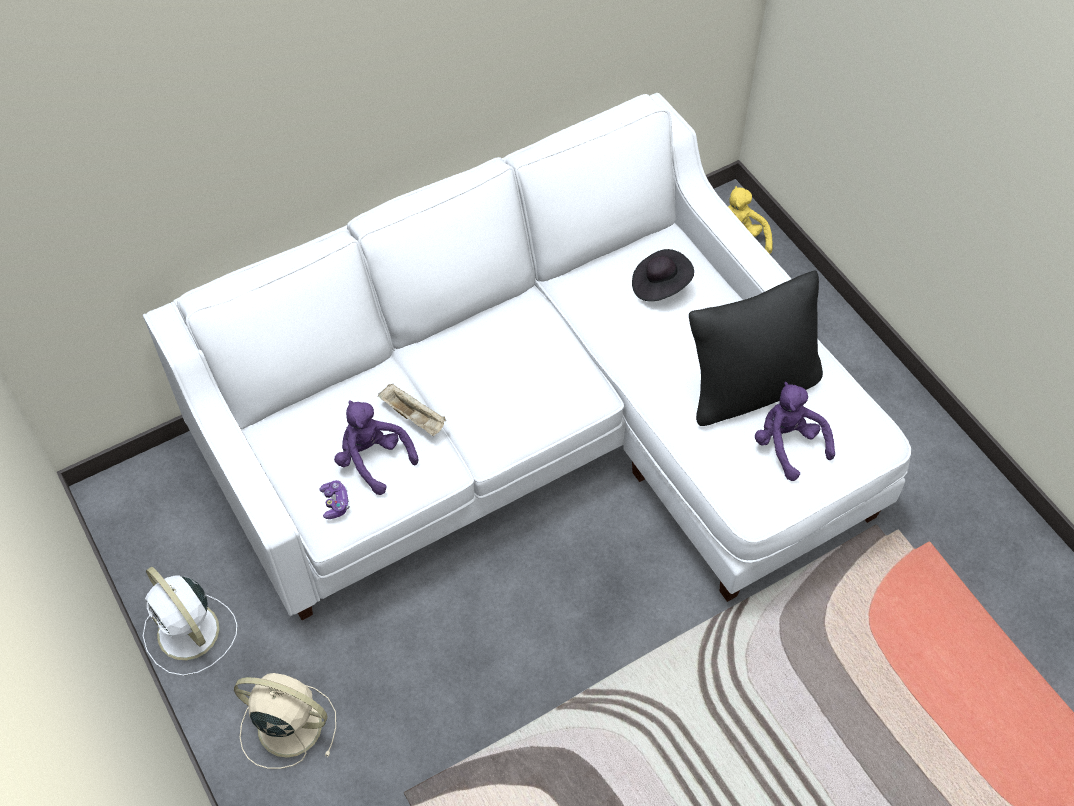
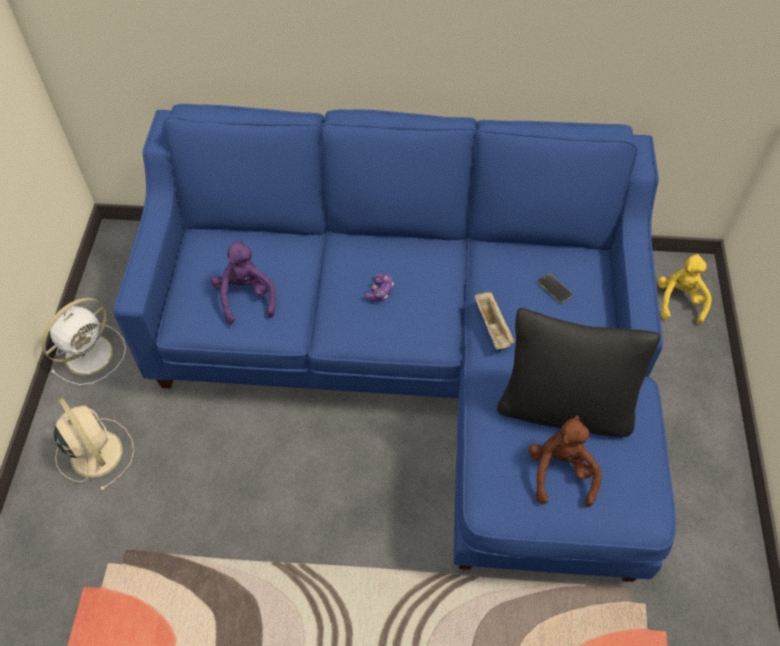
camera: 35 degrees right, 0 degrees up
(190, 633) = (91, 353): white fan -> white fan turned 135 degrees counterclockwise
(335, 503) = (196, 312): game controller -> game controller (380, 291)
(414, 417) = (298, 283): beige tray -> beige tray (493, 327)
(542, 432) = (421, 357): white sofa -> blue sofa
(660, 285) = (554, 288): black hat -> phone
(788, 445) = (560, 472): purple plush toy -> brown plush toy

